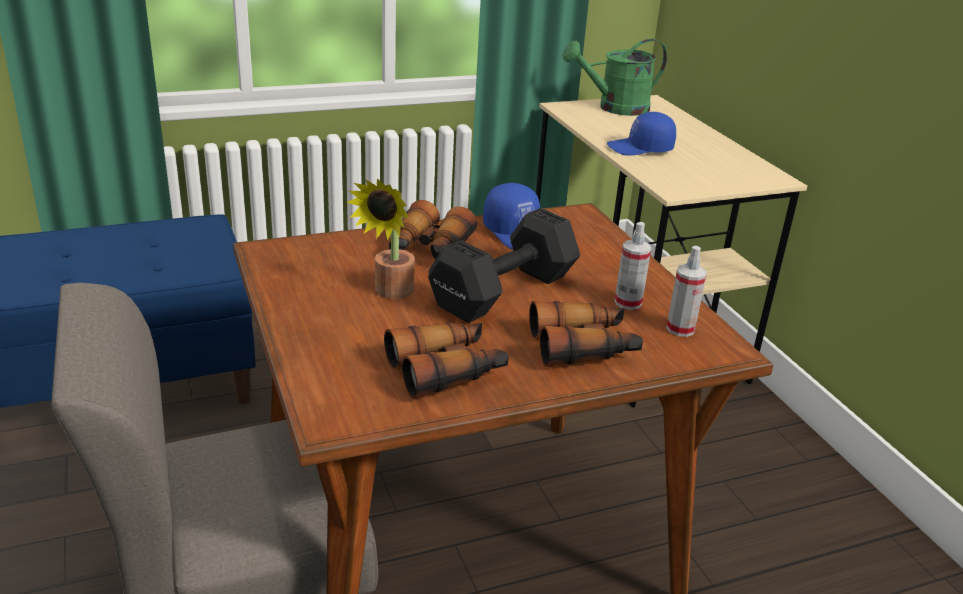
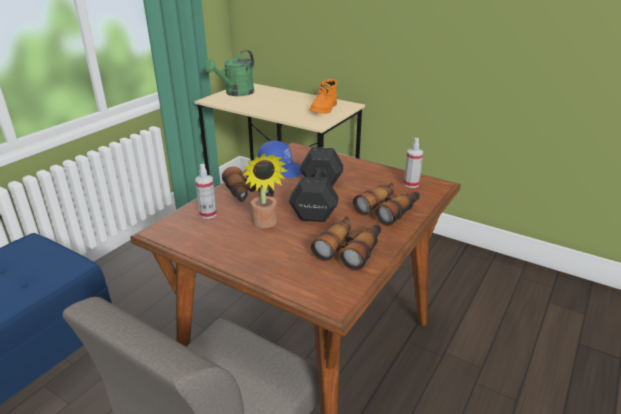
camera: 35 degrees left, 0 degrees up
(628, 302) = (375, 181): spray bottle -> spray bottle (208, 214)
(640, 149) = (276, 109): blue cap -> none
(721, 171) = (324, 109): none -> orange boot

